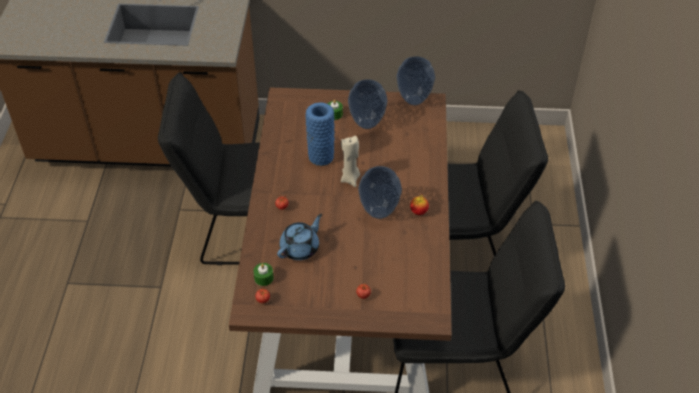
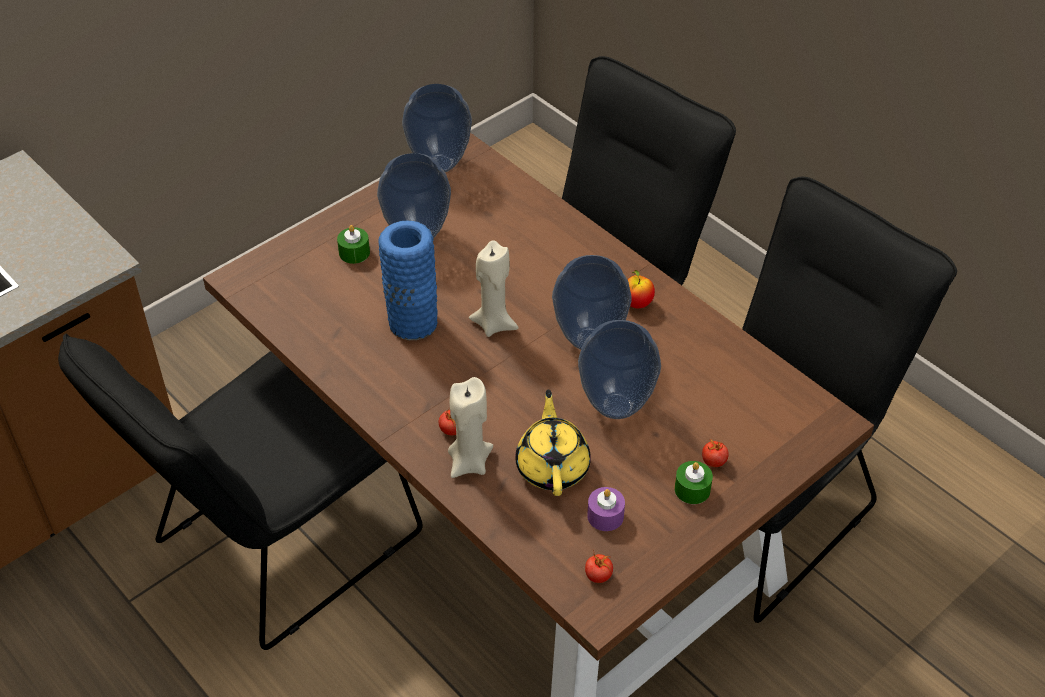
camera: 45 degrees left, 0 degrees up
(264, 278) = (558, 546): green candle -> green candle (692, 489)
(272, 223) = (469, 462): none -> beige candle
(294, 281) = (605, 516): none -> purple candle
(300, 248) = (552, 466): blue teapot -> yellow teapot
(355, 245) = (617, 406): none -> vase

